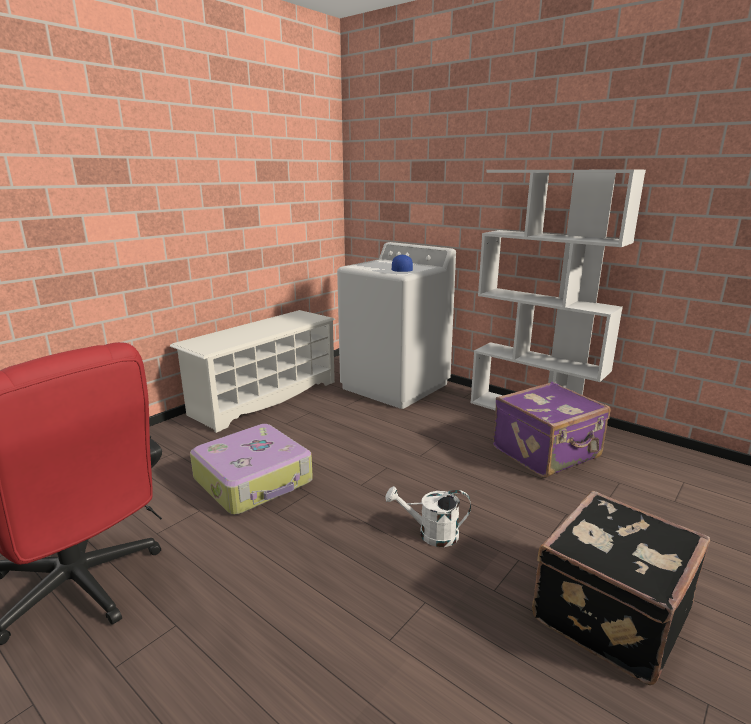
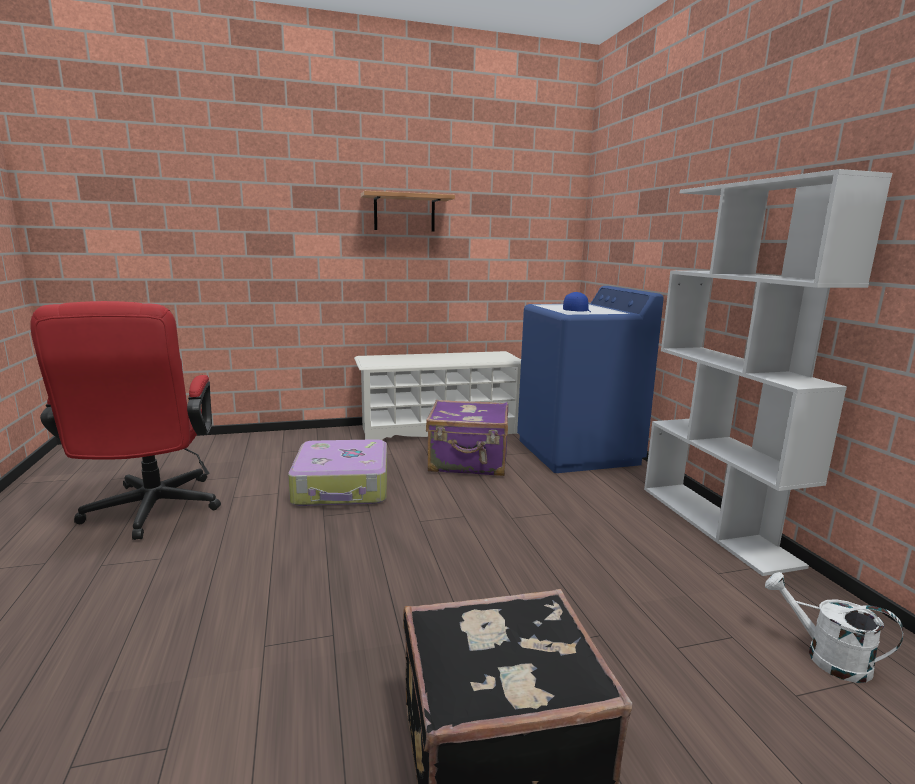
camera: 35 degrees right, 5 degrees down
(199, 184) = (404, 213): none -> shelf
(395, 386) = (577, 452): white washing machine -> blue washing machine
(431, 534) = (421, 585): white watering can -> white watering can (826, 657)
(547, 453) = (670, 568): purple suitcase -> purple suitcase (468, 463)

